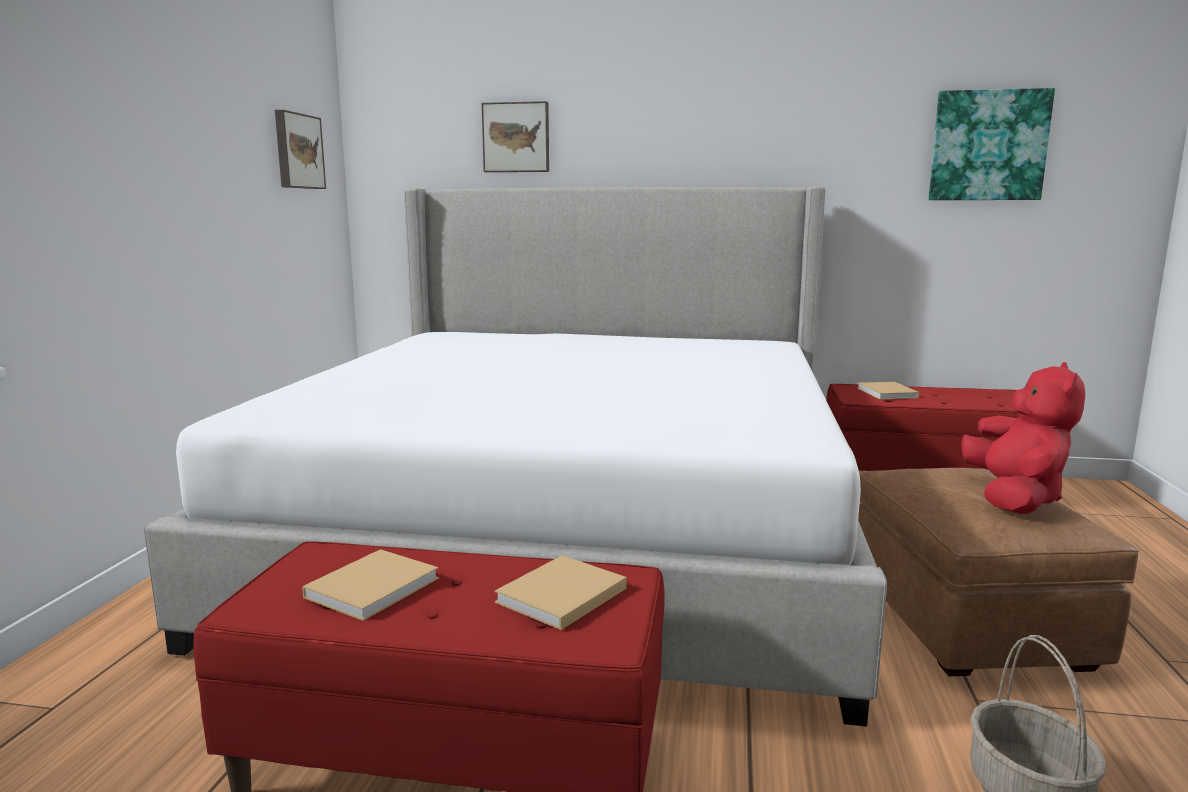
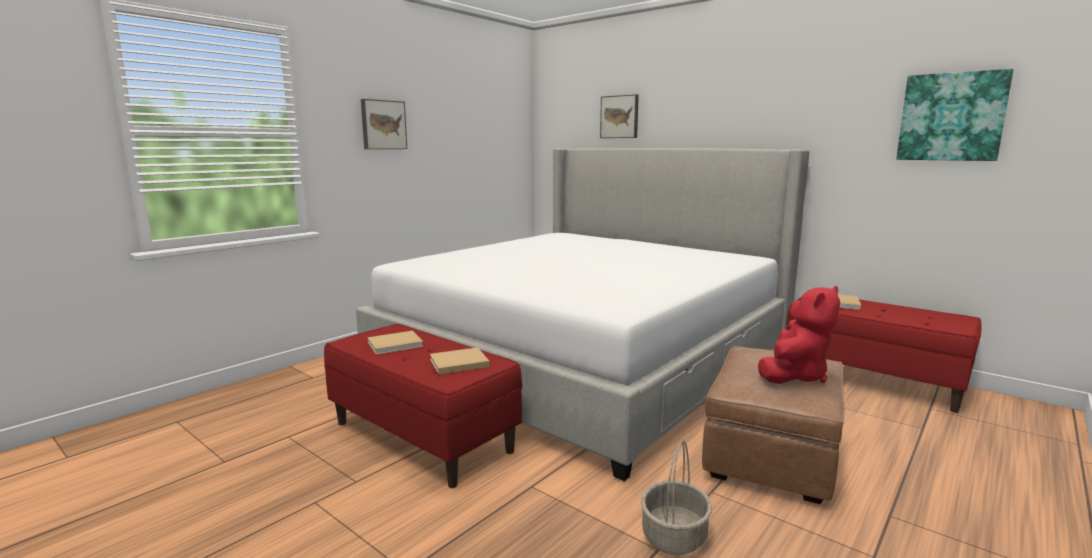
camera: 30 degrees right, 0 degrees up
(297, 151) = (497, 129): picture -> picture (383, 125)

